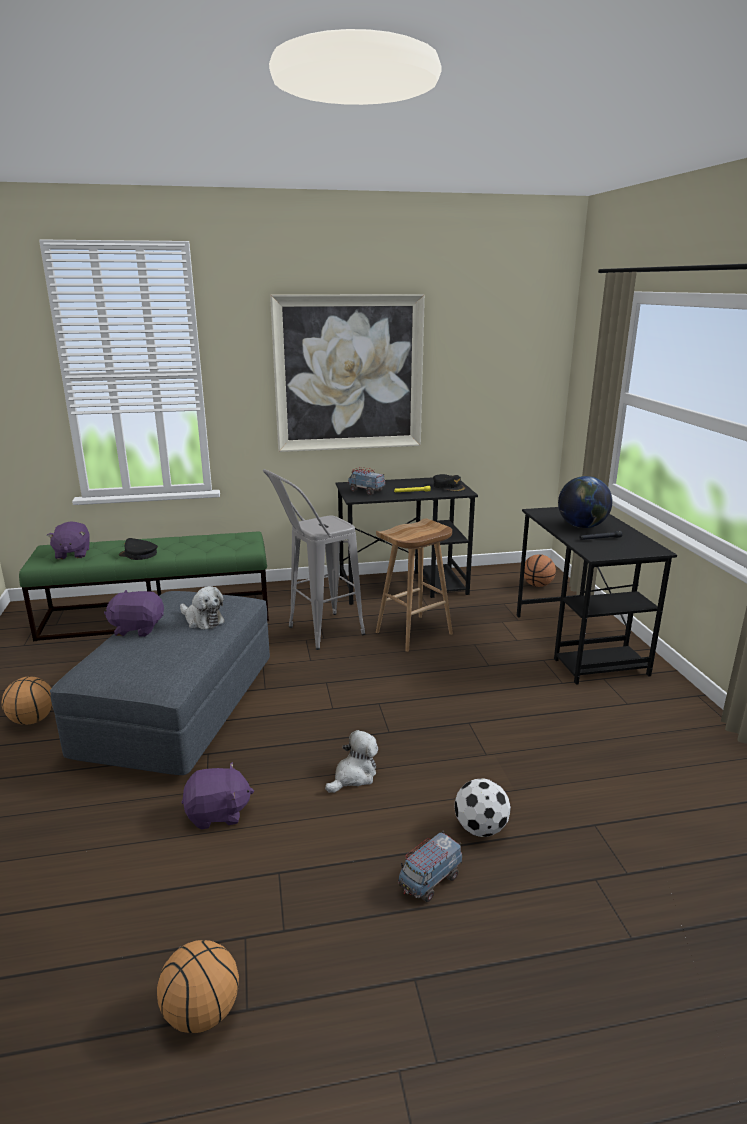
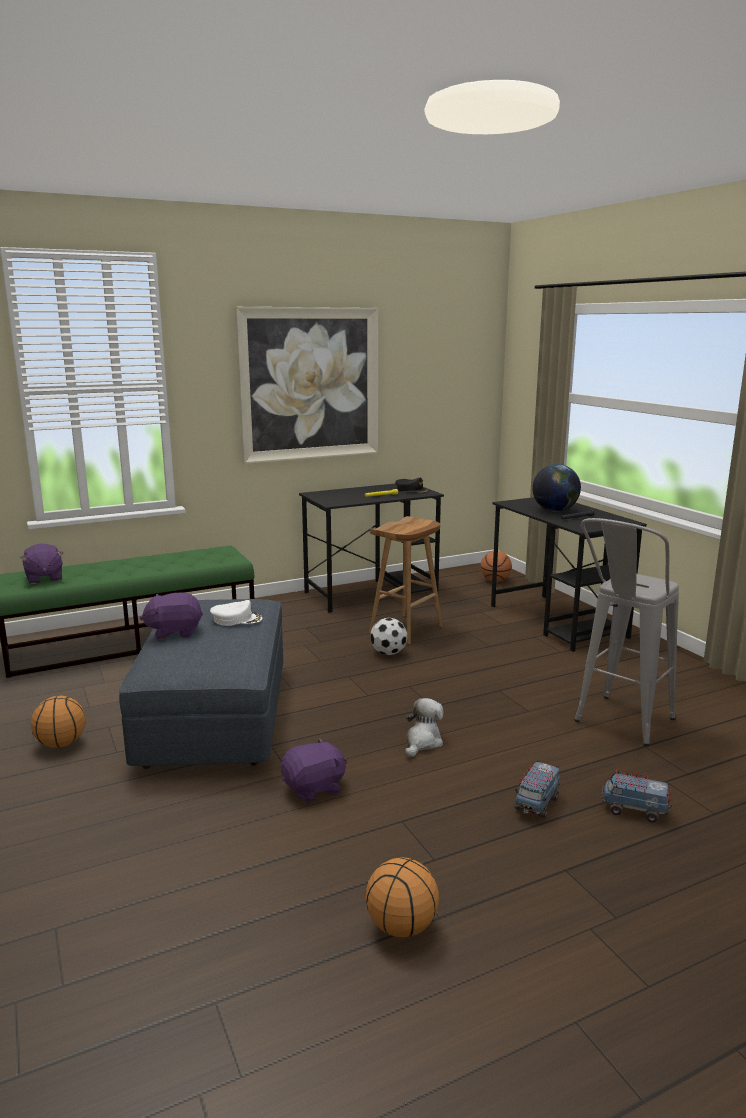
camera: 15 degrees left, 5 degrees down
(138, 554) = (120, 573): black cap -> none
(202, 620) = (236, 619): plush toy -> white cap
(316, 634) = (311, 639): grey stool -> grey stool (618, 726)
(366, 491) = (336, 498): toy truck -> toy truck (634, 810)
(481, 828) = (556, 762): football -> football (389, 653)

